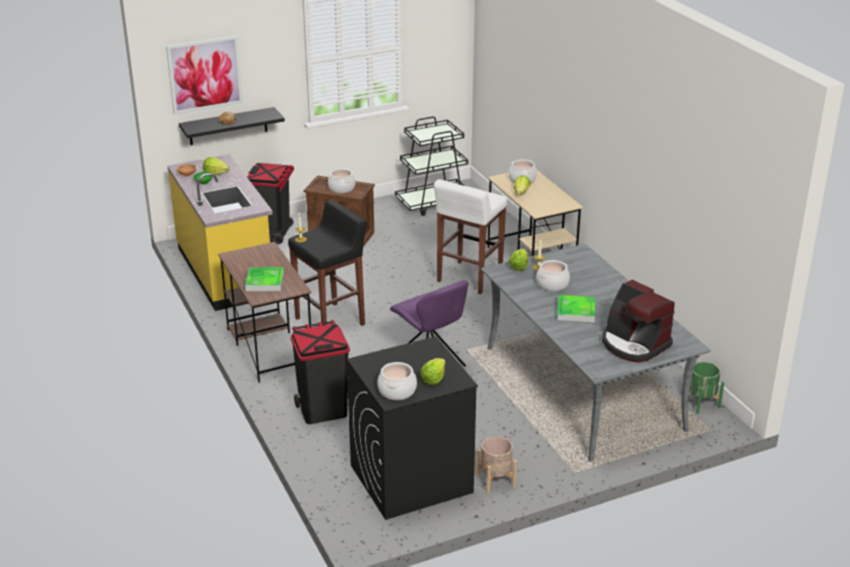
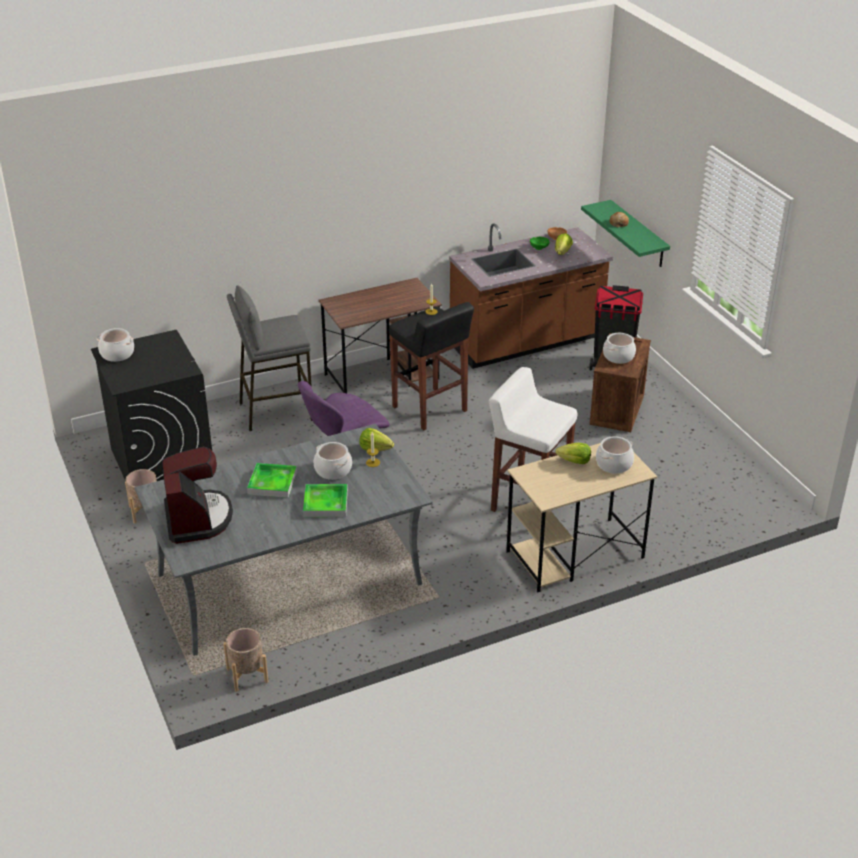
camera: 90 degrees right, 5 degrees up
(205, 74) = (633, 166): picture -> none
(226, 271) = (526, 343): yellow counter -> brown counter
(228, 126) = (638, 234): black shelf -> green shelf
(265, 282) = (360, 303): tray -> tray (325, 503)
(322, 410) = (275, 411): black trash can -> grey stool
(433, 379) = (129, 372): lettuce -> none
(434, 203) = (721, 477): black cart -> none
(634, 344) = (197, 519): coffee machine -> coffee machine turned 120 degrees clockwise
(701, 403) = (247, 675): green planter -> beige planter

